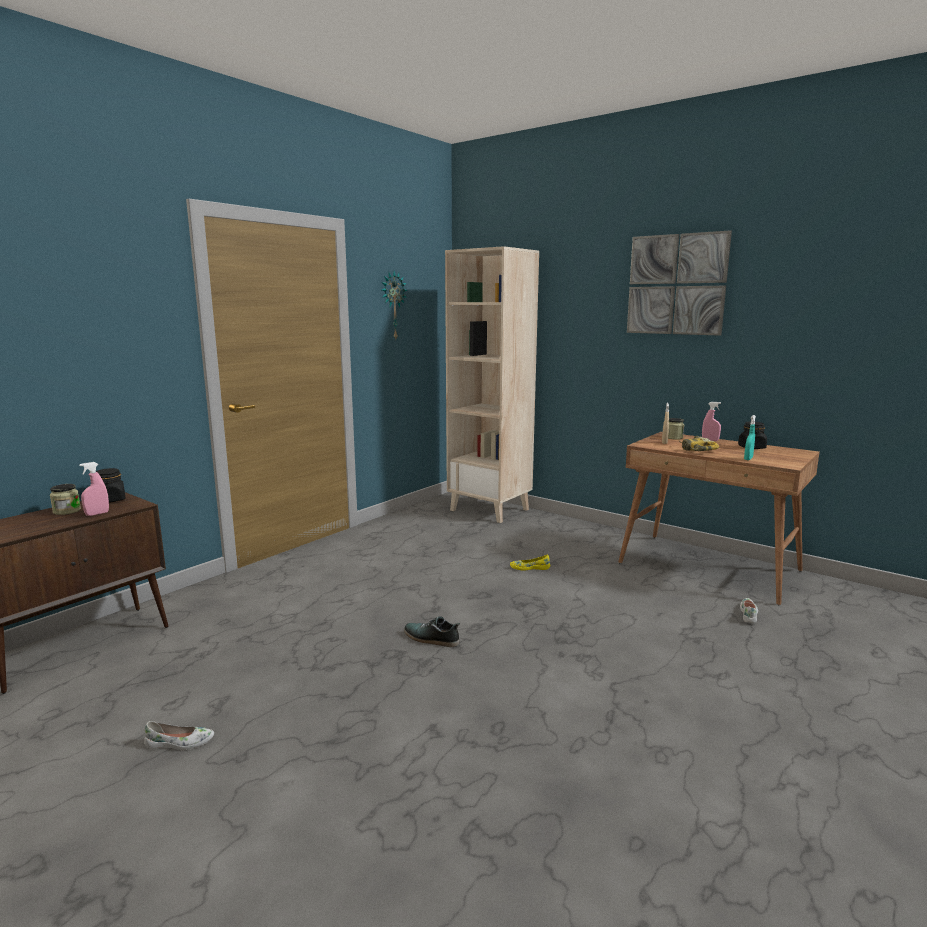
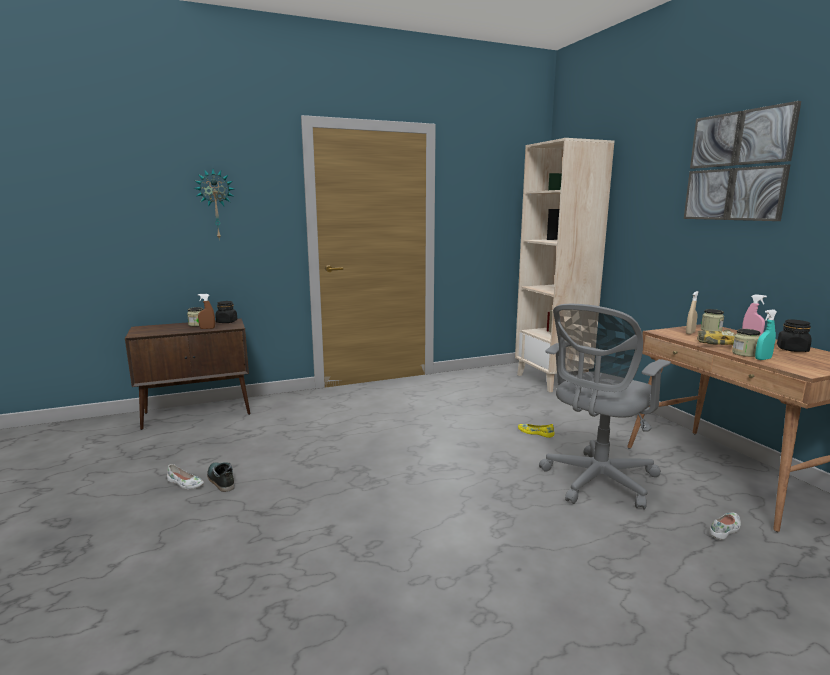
camera: 30 degrees right, 0 degrees up
(97, 514) = (207, 328): pink spray bottle -> brown spray bottle
(392, 305) = (480, 195): wall clock -> wall clock (216, 204)
(431, 638) = (397, 466): shoe -> shoe (220, 480)
(626, 601) = (596, 482): none -> grey office chair
(730, 456) = (744, 353): none -> jar

